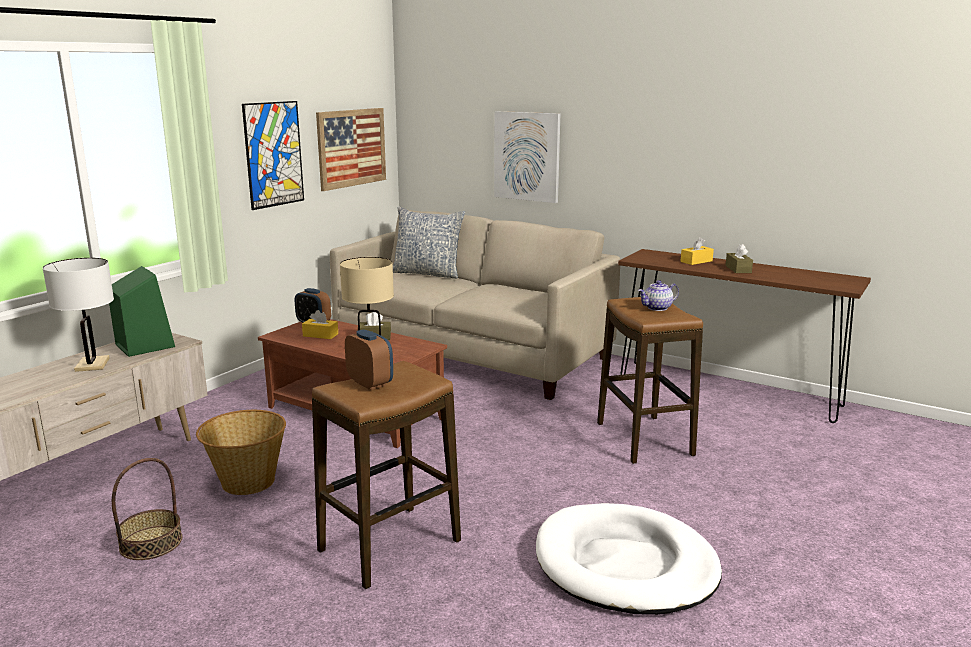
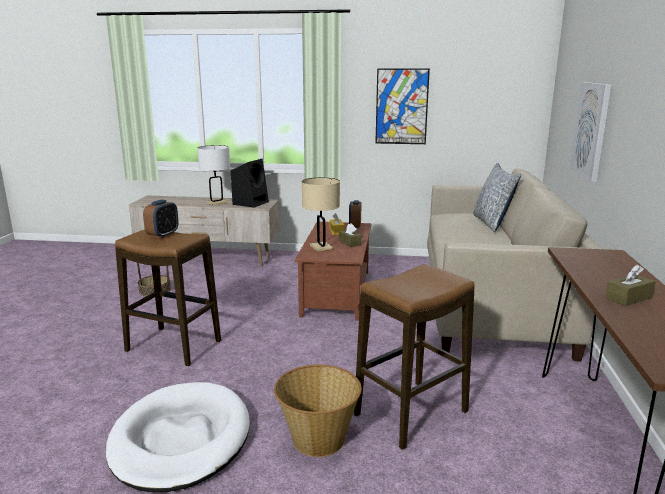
camera: 65 degrees right, 0 degrees up
(144, 345) = (251, 203): green speaker -> black speaker
(247, 482) = (226, 291): basket -> basket (318, 439)
(351, 148) = (487, 110): picture -> none
(657, 308) = (424, 283): teapot -> none
(696, 261) = (619, 275): yellow tissue box -> none

